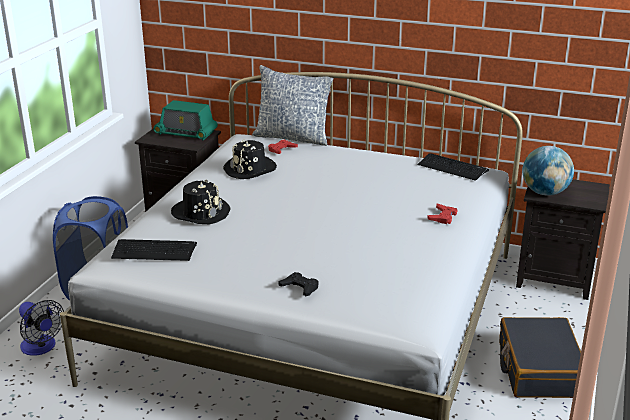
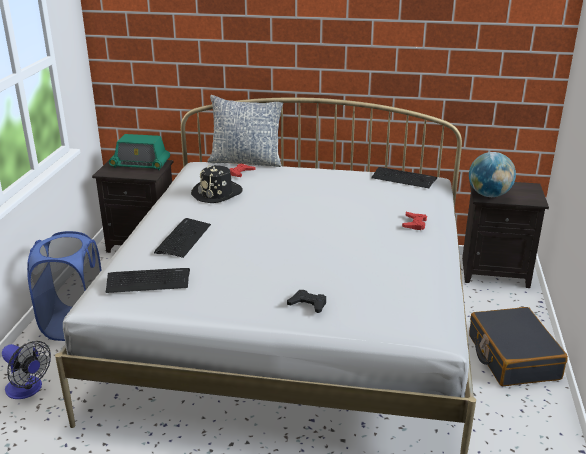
camera: 10 degrees left, 0 degrees up
(200, 212) = (183, 238): black hat -> keyboard

